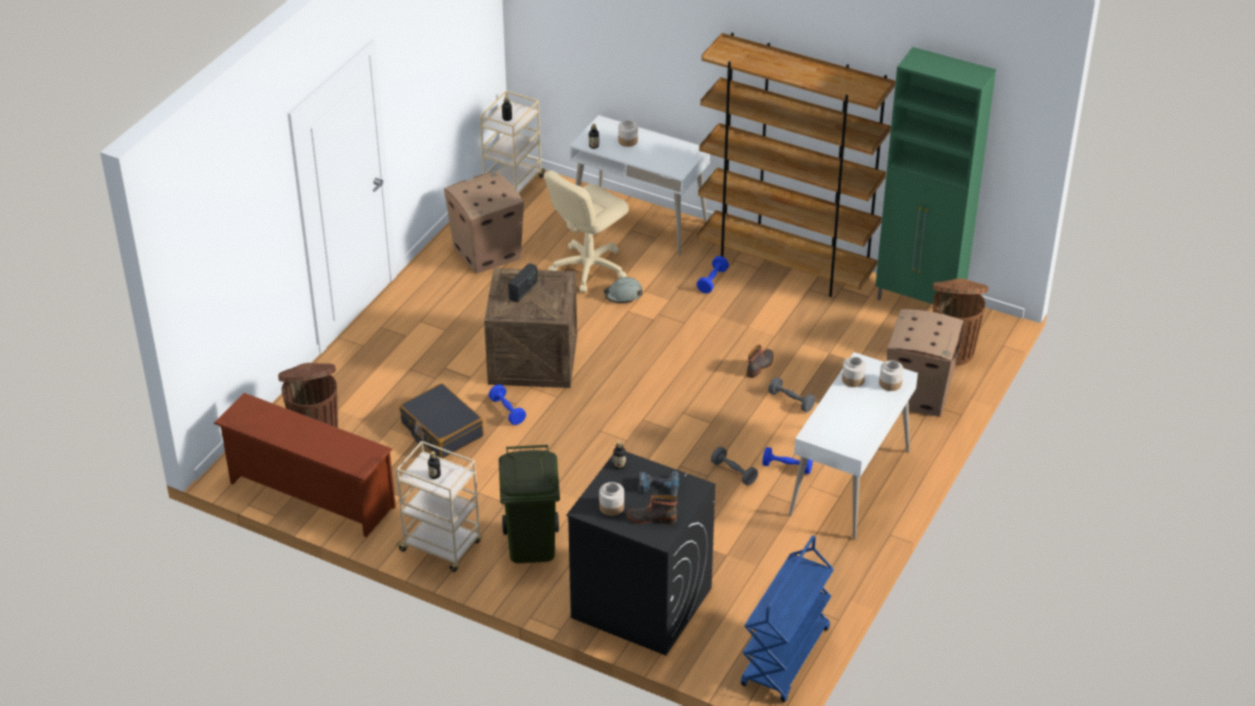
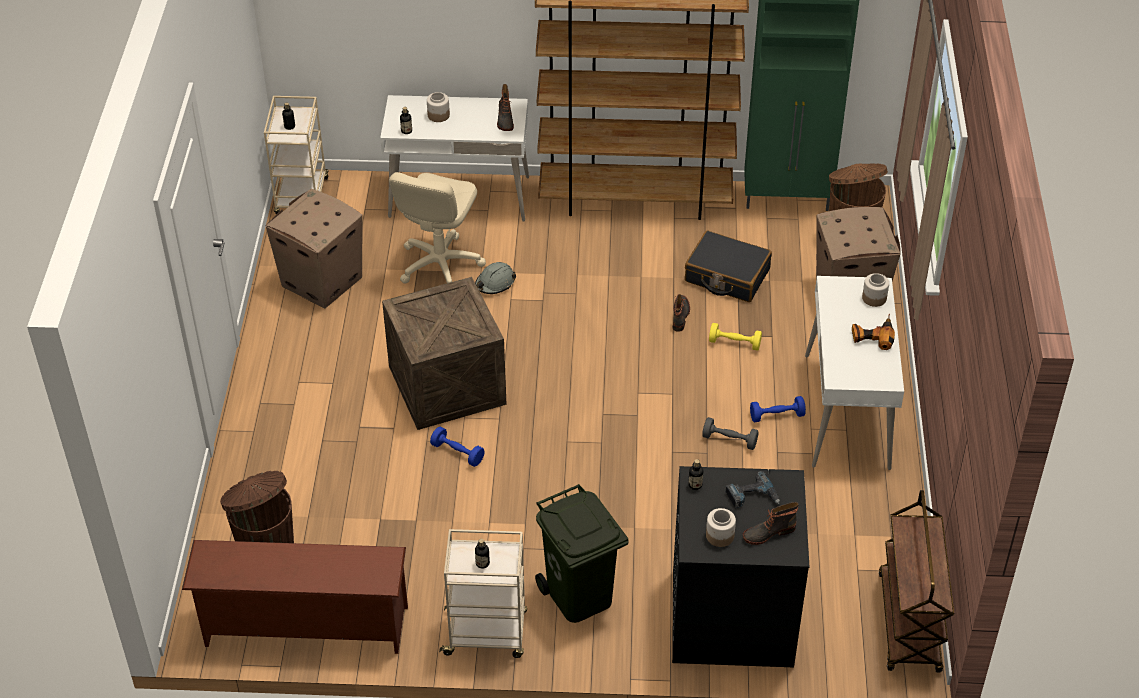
camera: 25 degrees left, 5 degrees up
(441, 430) = (401, 499): black suitcase -> black suitcase (727, 276)
(523, 291) = (431, 316): radio -> none
(679, 159) = (504, 120): none -> boot
(712, 281) = (574, 239): blue dumbbell -> none
(786, 658) = (909, 623): blue cart -> brown cart
(791, 401) = (734, 343): grey dumbbell -> yellow dumbbell
(853, 379) = (836, 305): jar -> none
(866, 411) = (872, 335): none -> power drill

